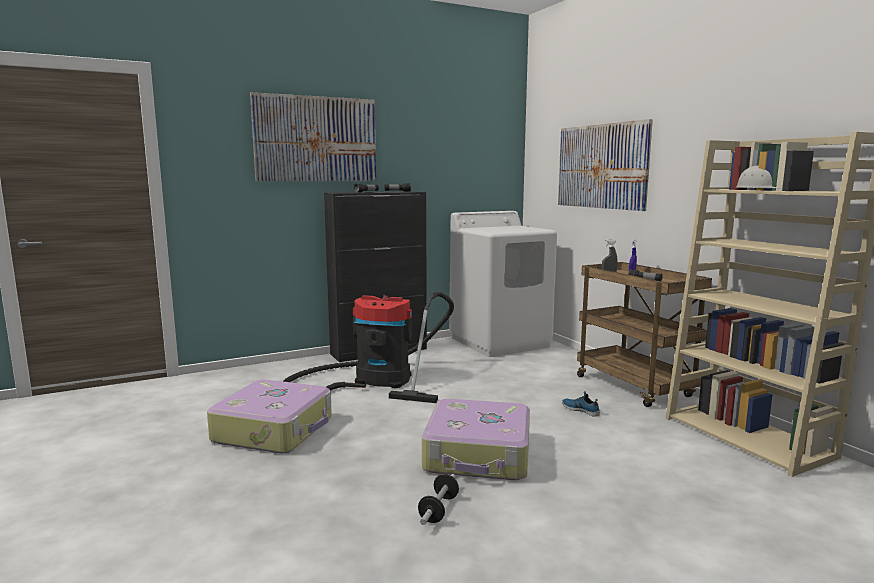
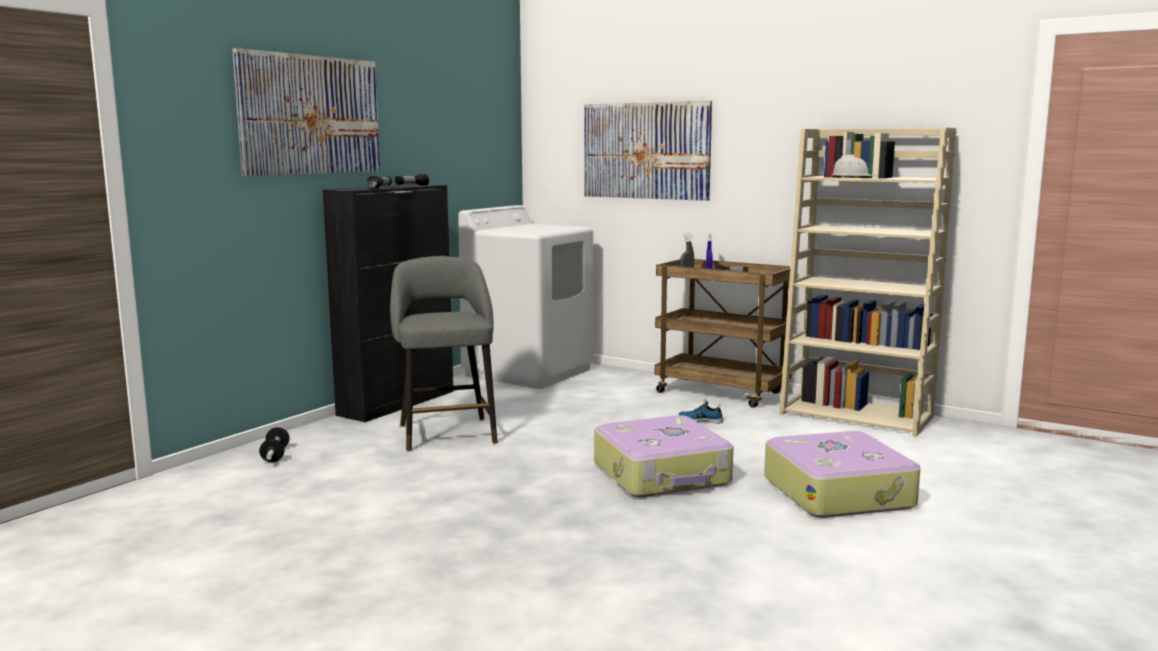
camera: 30 degrees left, 0 degrees up
(275, 430) = (410, 500): suitcase -> suitcase (838, 492)
(376, 380) = (446, 432): vacuum cleaner -> grey stool
(439, 509) = (691, 521): dumbbell -> dumbbell (275, 455)

